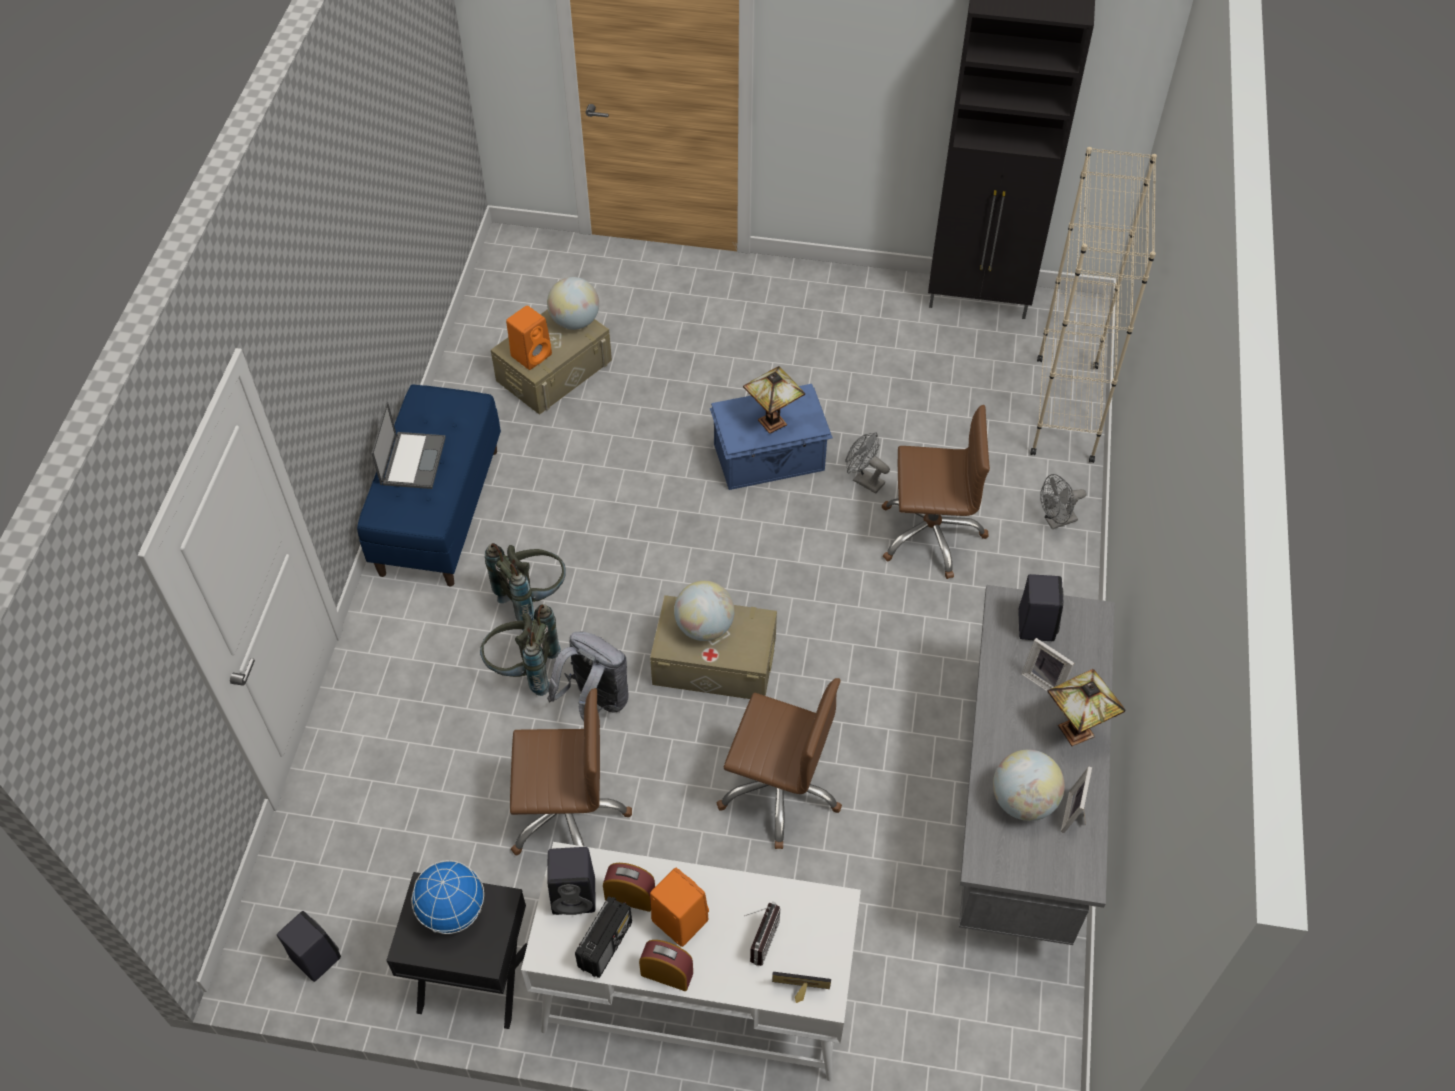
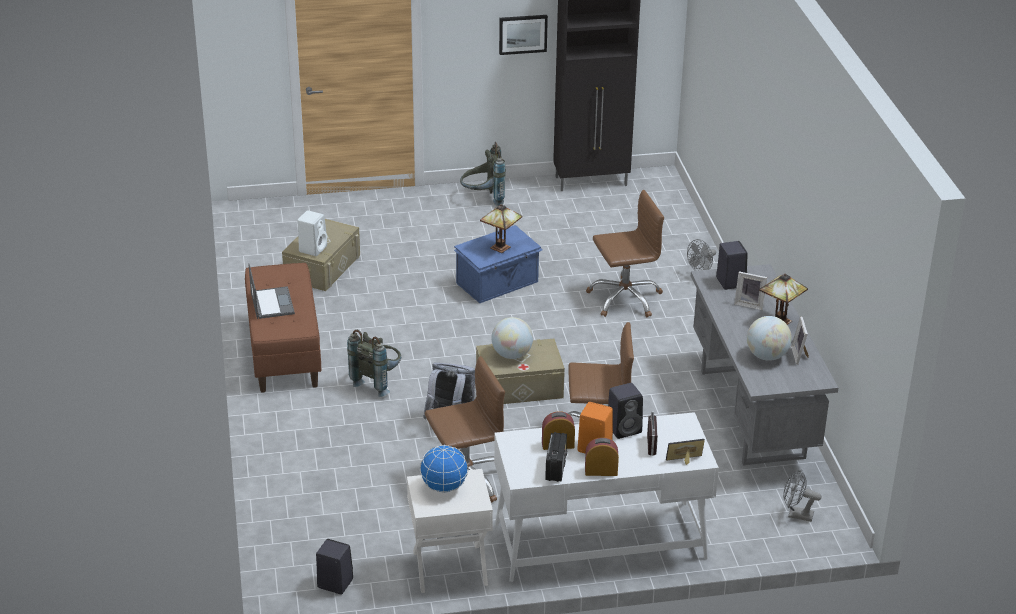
camera: 20 degrees left, 20 degrees down
(439, 510) = (283, 351): blue bench -> brown bench
(473, 979) = (450, 568): black nightstand -> white nightstand
(523, 670) = (392, 417): grey backpack -> grey backpack (483, 199)
(532, 354) = (313, 248): orange speaker -> white speaker
(575, 321) = (333, 227): globe -> none
(575, 895) = (523, 451): black speaker -> black speaker (625, 428)
(864, 480) = (567, 281): grey fan -> grey fan (796, 515)
(904, 88) = (523, 34): none -> picture
(1065, 408) = (676, 224): beige bookcase -> none

